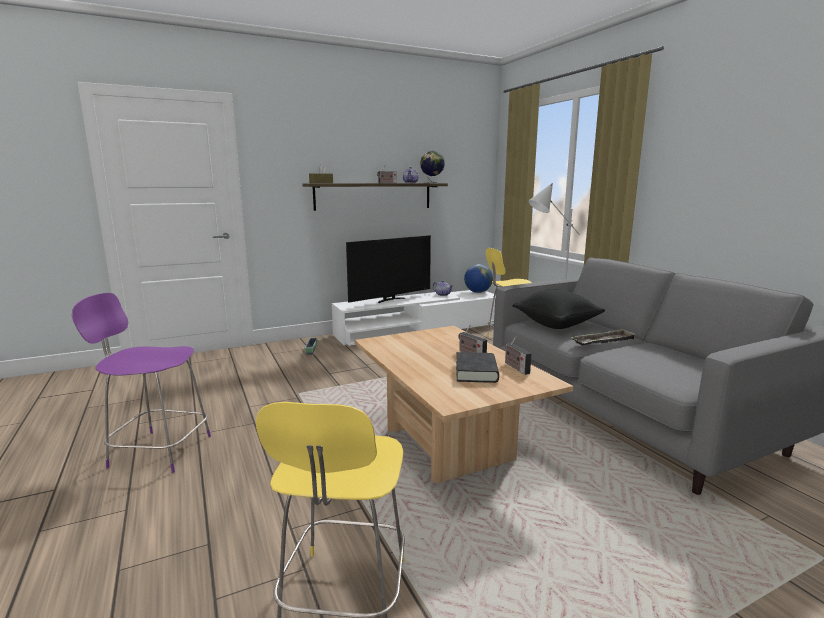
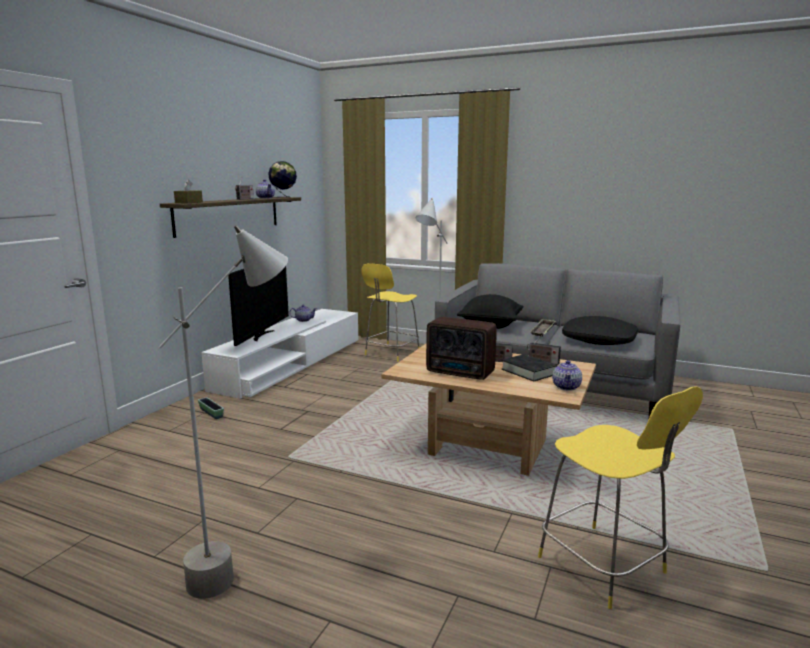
camera: 40 degrees left, 0 degrees up
(158, 451) = (246, 565): purple stool -> grey floor lamp
(413, 356) = (461, 373): none -> radio
(475, 396) = (566, 387): none -> teapot
(478, 292) = (327, 312): globe -> none
(653, 365) = (599, 340): none -> black pillow

